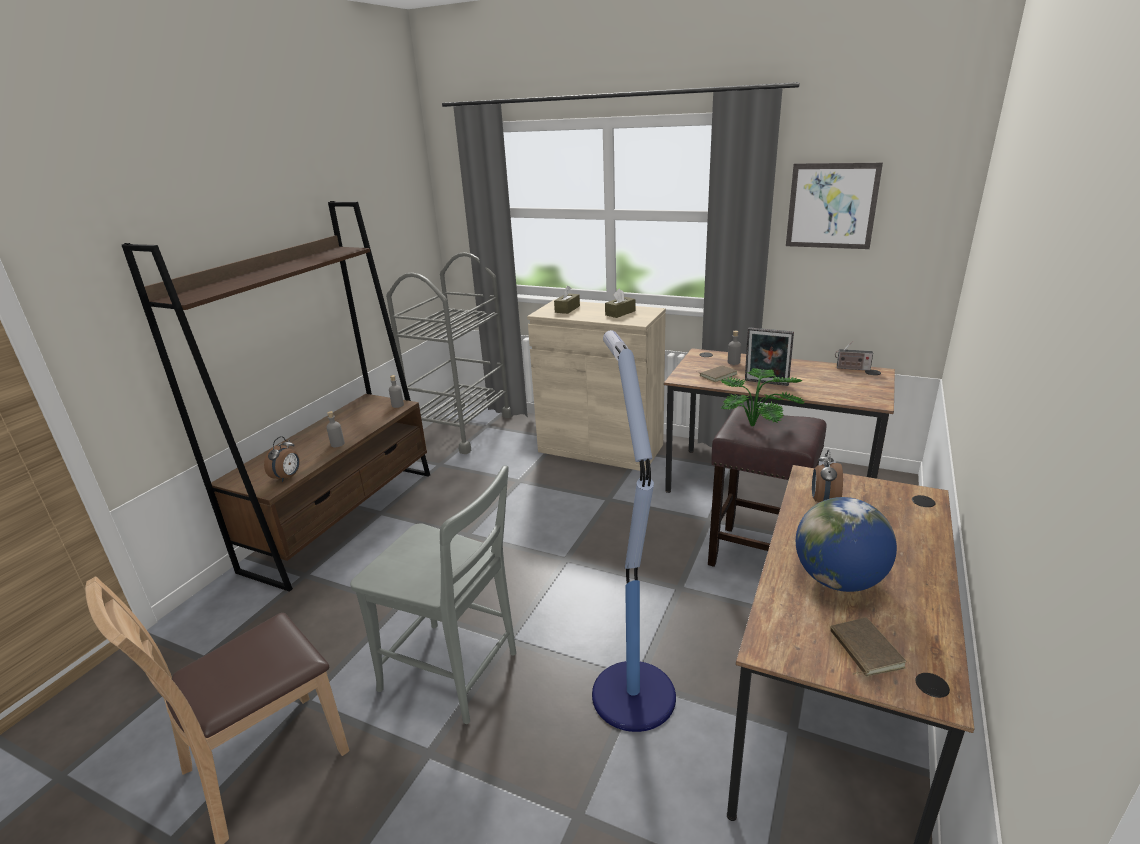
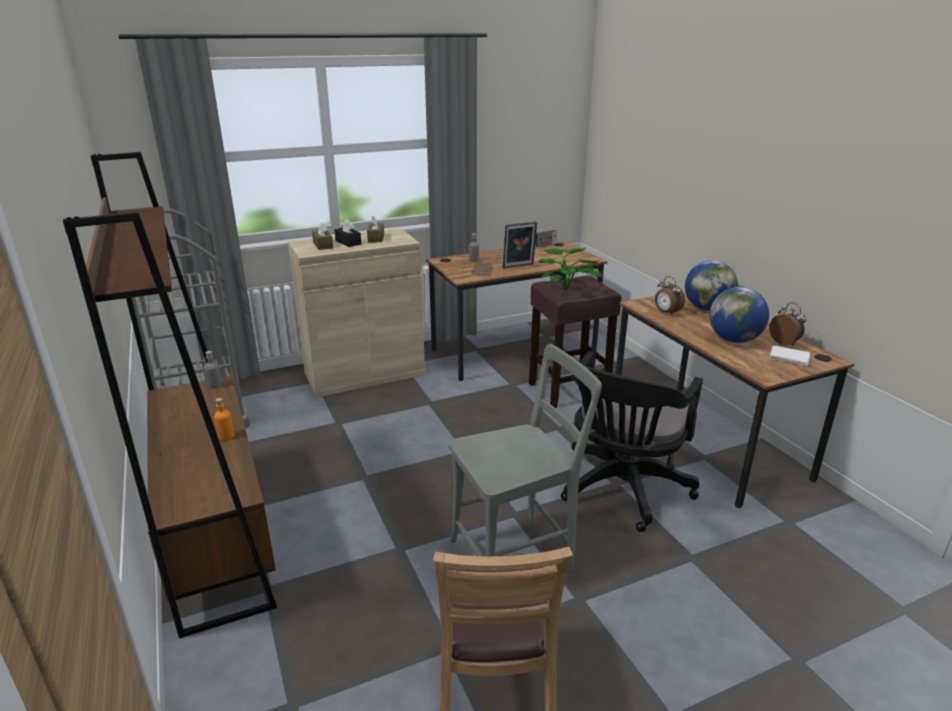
camera: 50 degrees left, 0 degrees up
(287, 477) = (237, 480): alarm clock -> alarm clock (785, 342)
(337, 444) = (226, 436): grey bottle -> orange bottle
(590, 311) = (348, 242): none -> black tissue box
(632, 692) = (622, 490): floor lamp -> black office chair
(831, 206) = (507, 127): picture -> none
(863, 650) = (789, 358): brown book -> white book
(898, 523) = (707, 308): none -> globe

